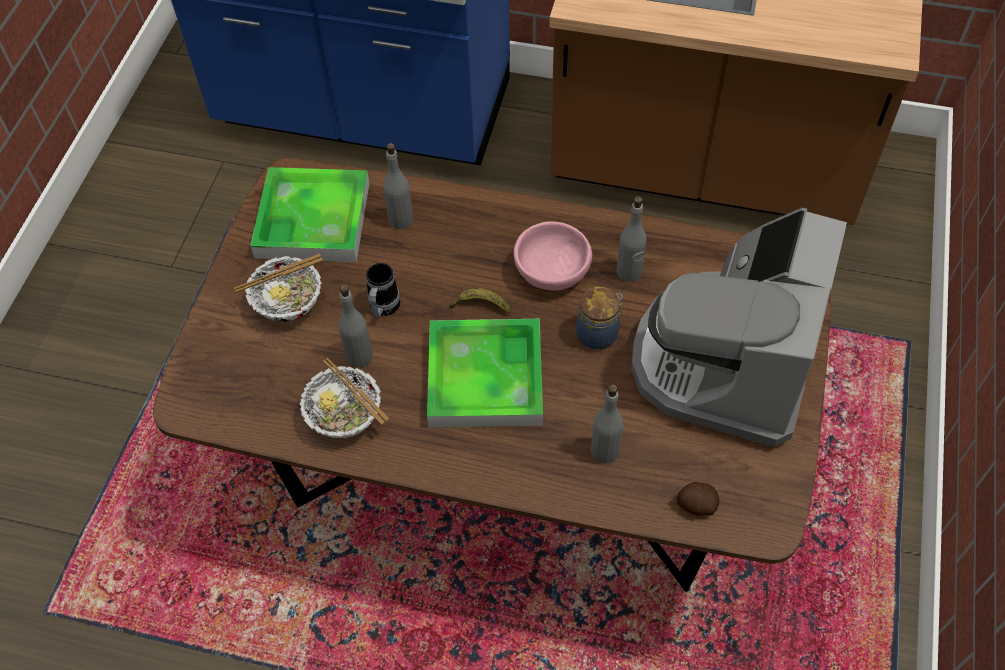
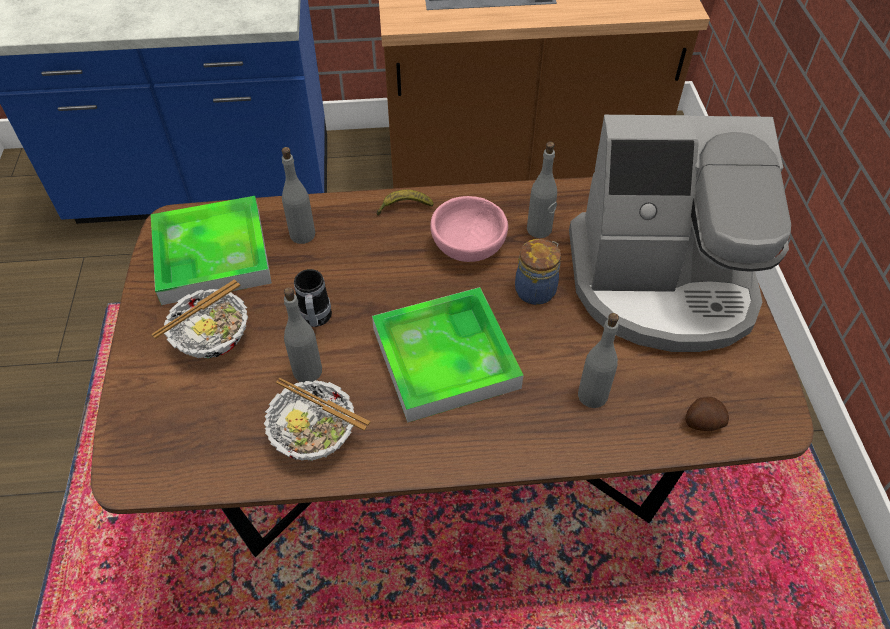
camera: 20 degrees left, 5 degrees down
(480, 306) = (412, 293): banana -> banana (404, 207)
(725, 360) = (662, 284): coffee machine -> coffee machine turned 90 degrees counterclockwise

